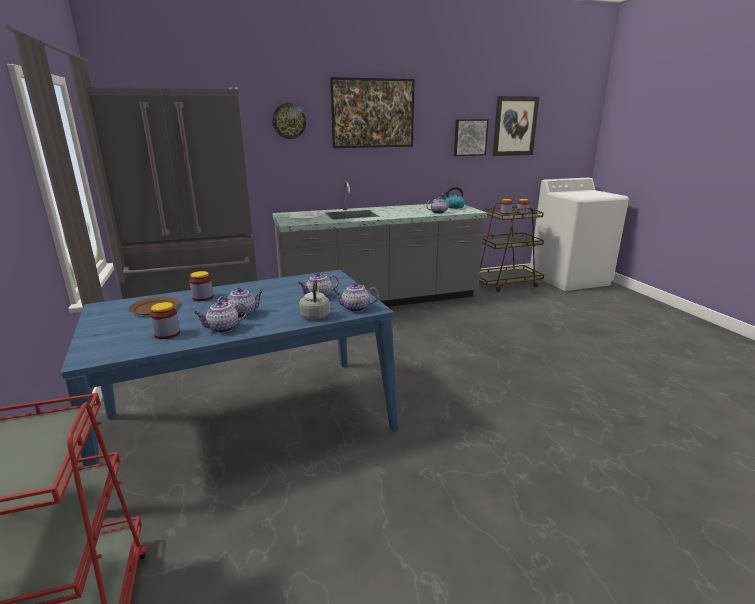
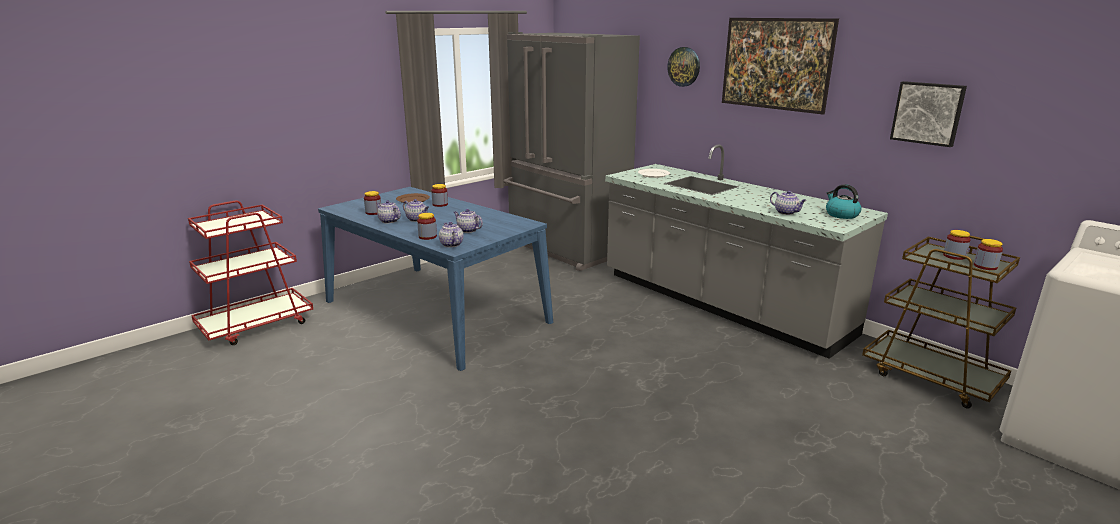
camera: 65 degrees right, 0 degrees up
(315, 315) = (427, 236): grey kettle -> jar
(514, 126) = (1034, 104): picture -> none

